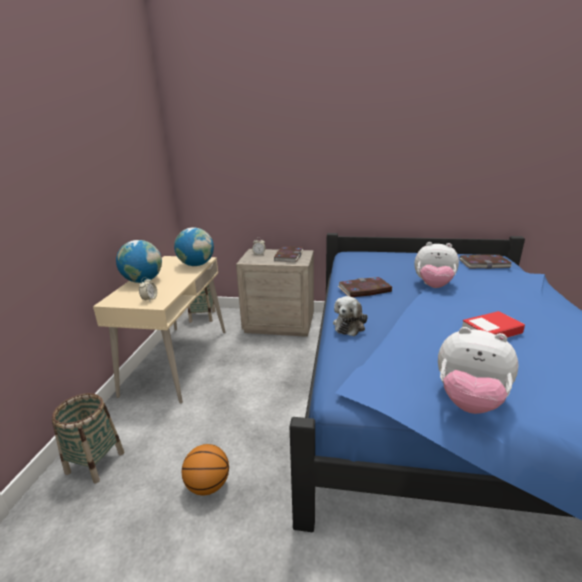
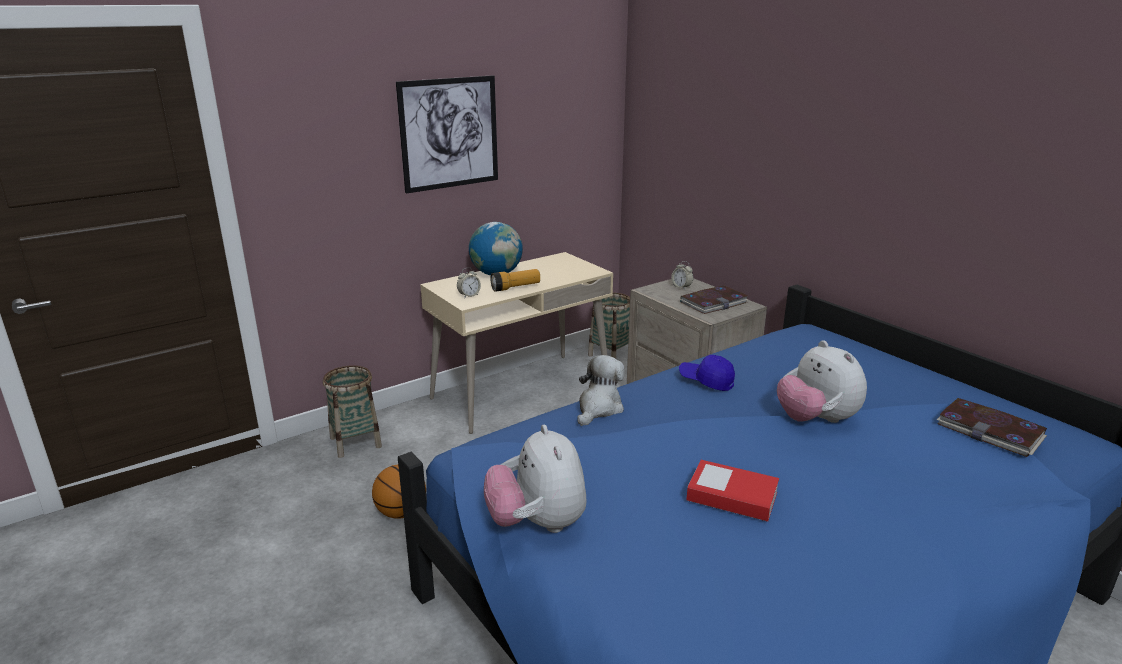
camera: 45 degrees right, 0 degrees up
(81, 172) = (449, 133): none -> picture
(173, 283) = (515, 287): none -> flashlight
(196, 265) = (575, 274): globe -> none
(350, 325) = (599, 408): plush toy -> plush toy turned 135 degrees clockwise
(364, 290) = (706, 381): book -> blue cap

